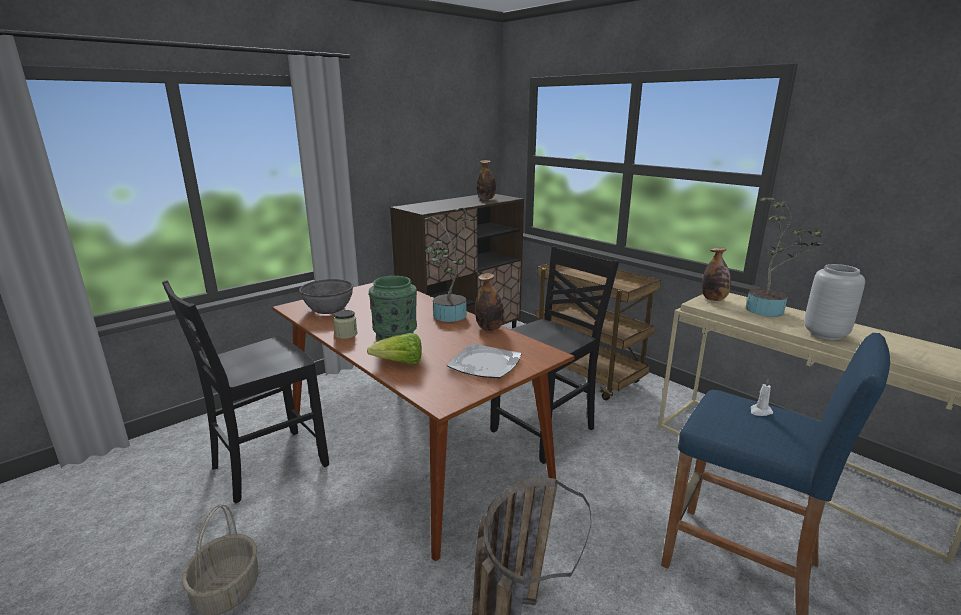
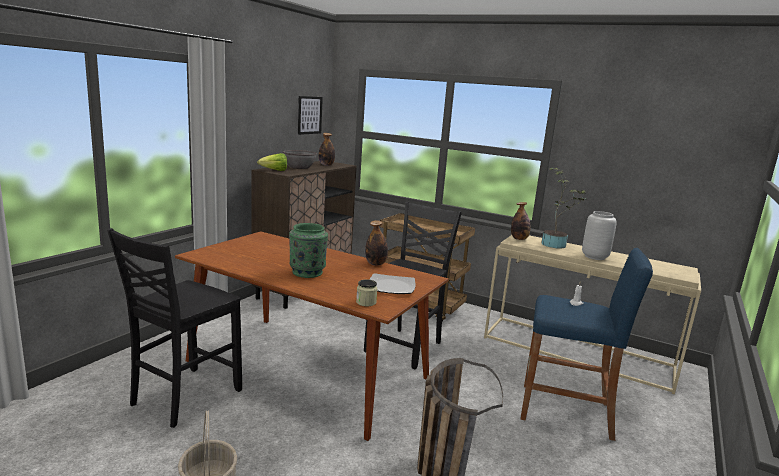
camera: 20 degrees left, 5 degrees down
(328, 309) = (230, 255): grey bowl -> grey bowl (299, 167)
(346, 334) = (265, 273): jar -> jar (366, 302)
(400, 363) = (328, 289): lettuce -> lettuce (274, 171)
(448, 317) = (337, 257): potted plant -> none
(470, 139) = (309, 115): none -> picture

